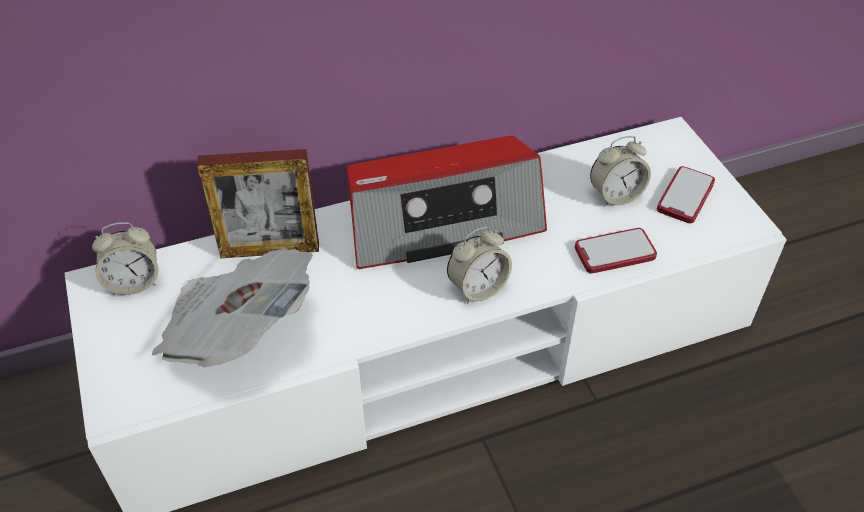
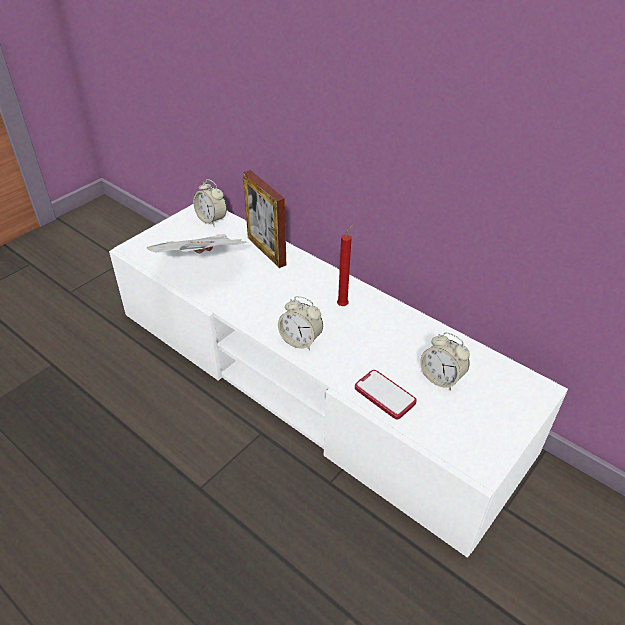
camera: 60 degrees right, 5 degrees down
(442, 220) = (343, 305): radio -> red candle
(685, 196) = (477, 417): phone -> none

